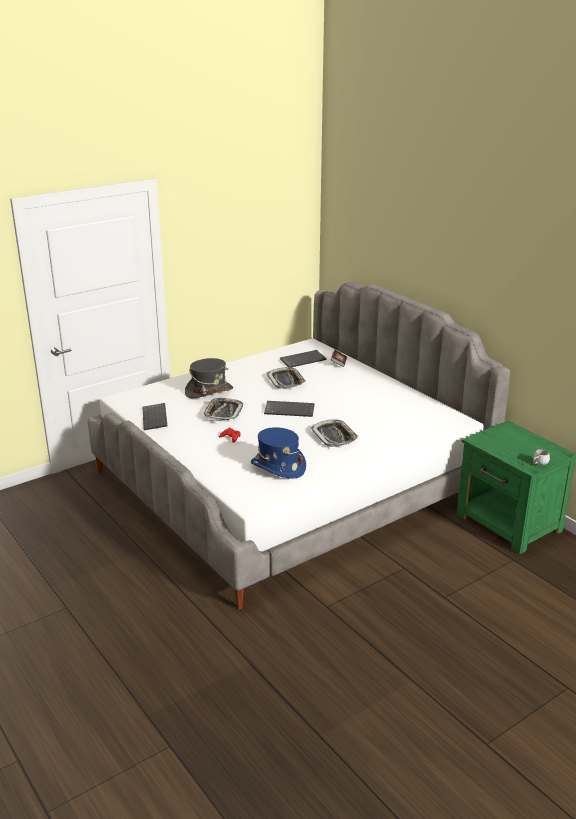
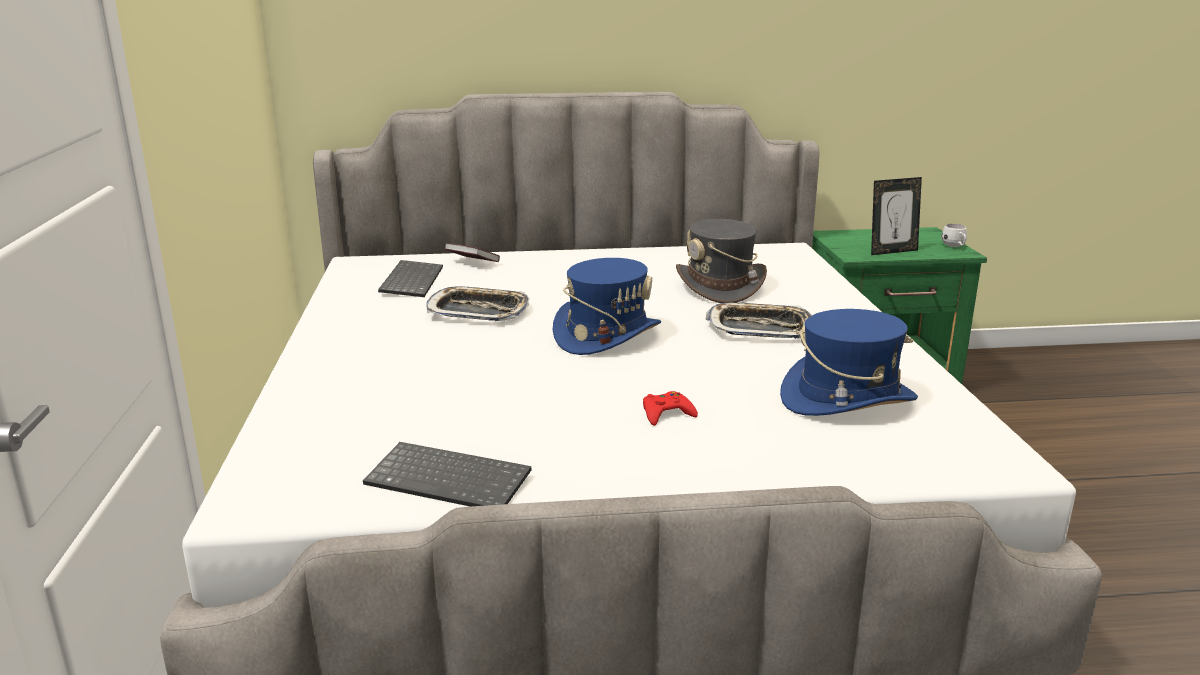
camera: 60 degrees left, 5 degrees down
(209, 391) = (404, 385): grey hat -> grey hat (720, 286)
(223, 412) = (535, 395): tray -> none
(290, 410) = (607, 335): keyboard -> blue hat
(500, 448) = (892, 251): none -> picture frame

